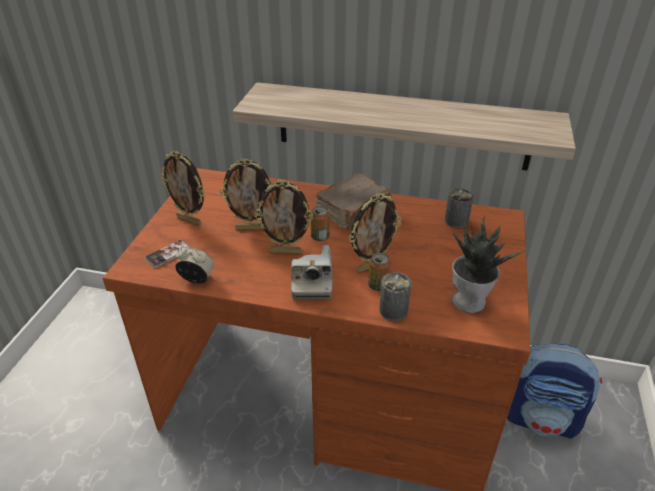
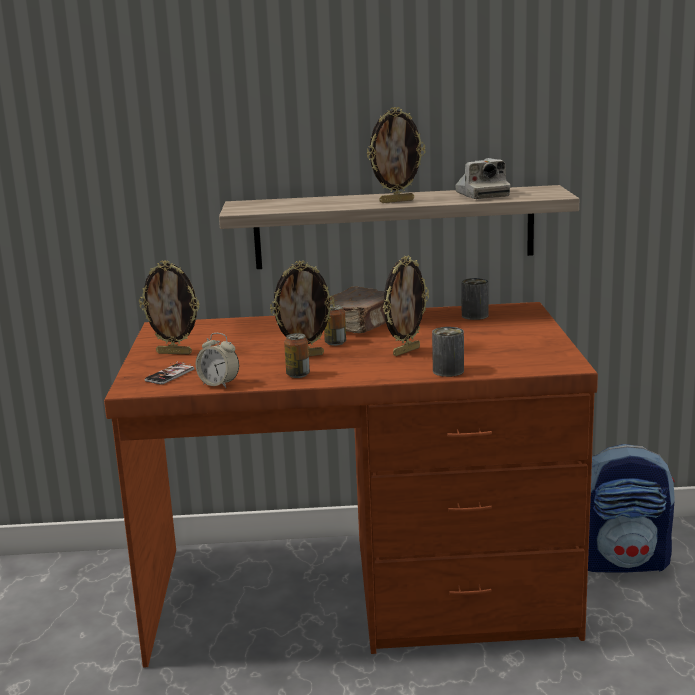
camera: 15 degrees left, 20 degrees down
(197, 279) = (219, 384): alarm clock -> alarm clock turned 150 degrees counterclockwise
(251, 228) = (252, 348): picture frame -> picture frame (396, 201)
(312, 282) = (349, 368): camera -> camera (482, 195)
(378, 285) = (421, 360): can -> can (298, 375)
(469, 300) = (520, 355): potted plant -> none

